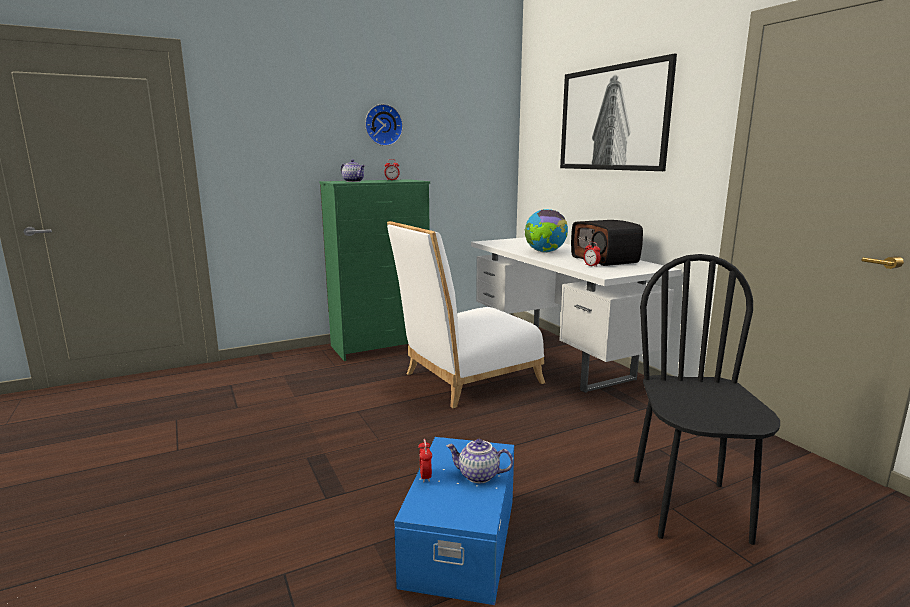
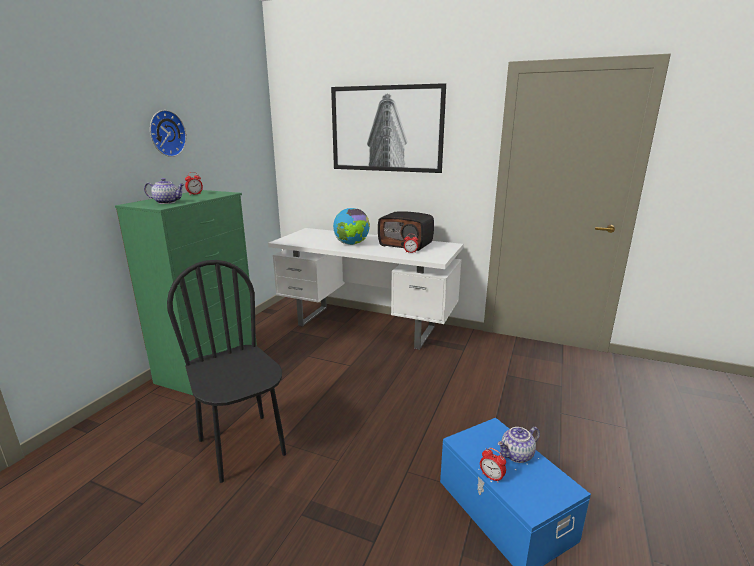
camera: 40 degrees left, 5 degrees up
(466, 380) = (329, 371): white chair -> none
(690, 509) = (568, 409): black chair -> black chair (242, 446)

